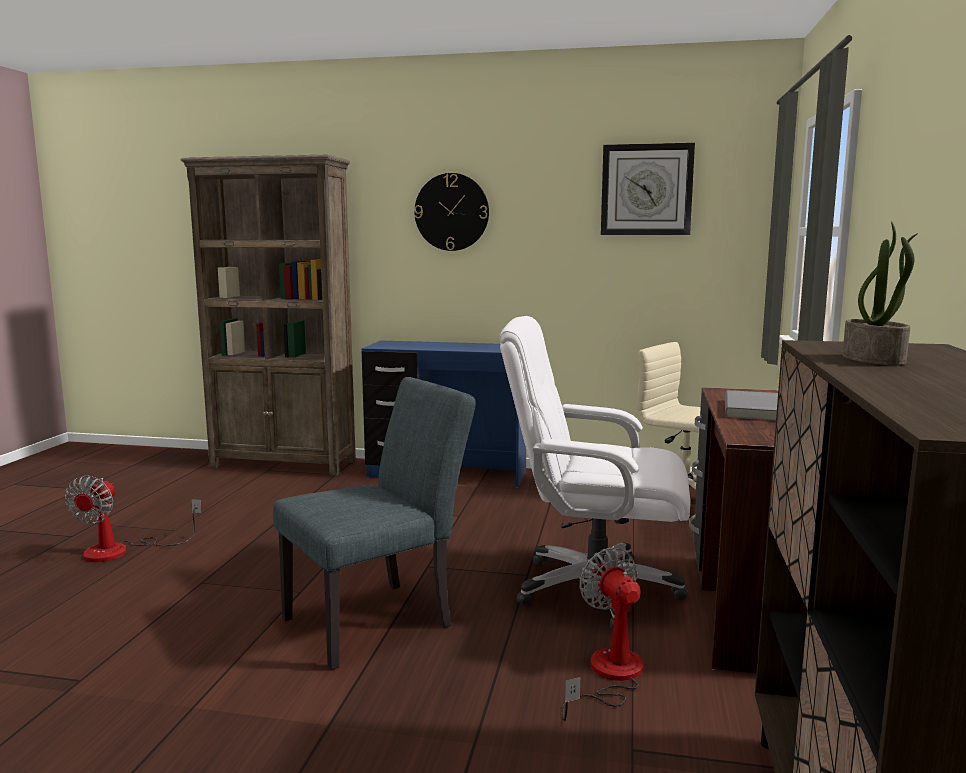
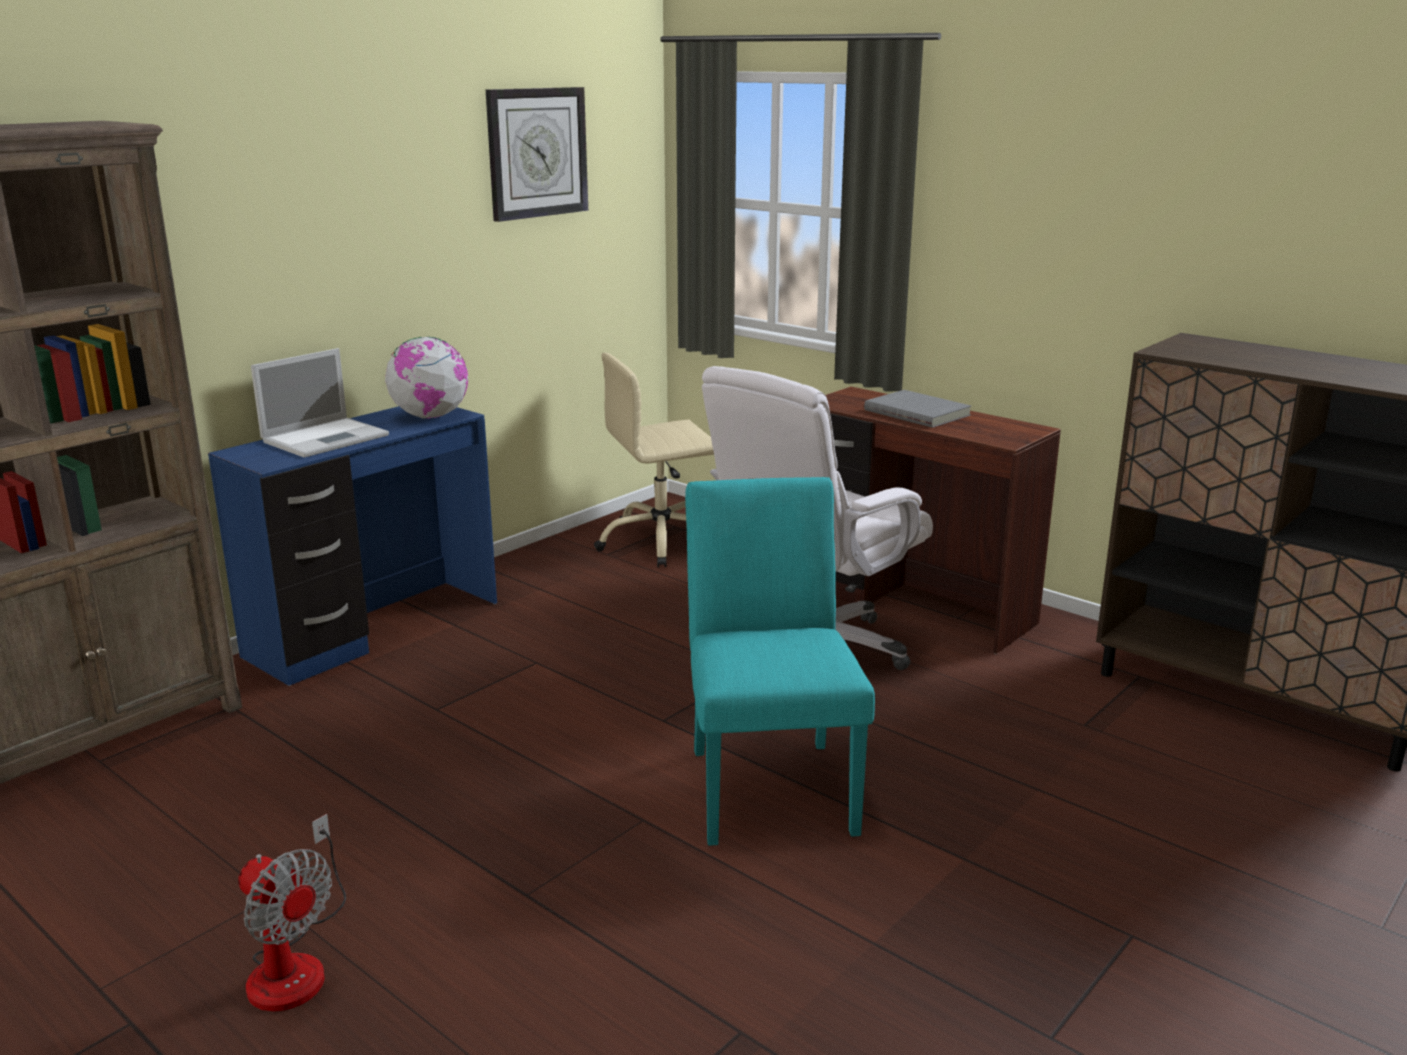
camera: 60 degrees left, 10 degrees up
(379, 619) = (769, 782): grey chair -> turquoise chair
(429, 345) = (327, 438): none -> laptop
(451, 212) = (292, 206): wall clock -> none
(495, 348) = (430, 416): none -> globe
(608, 676) = (975, 698): fan -> none
(875, 359) = (1248, 359): potted plant -> none

